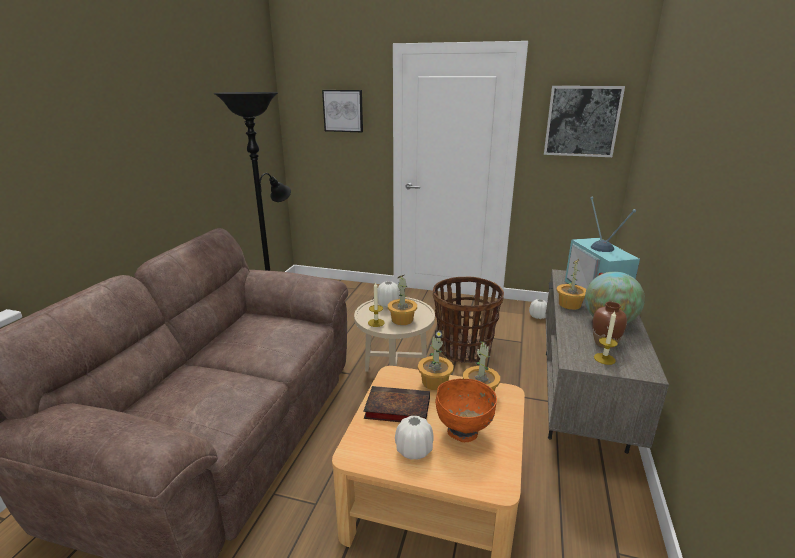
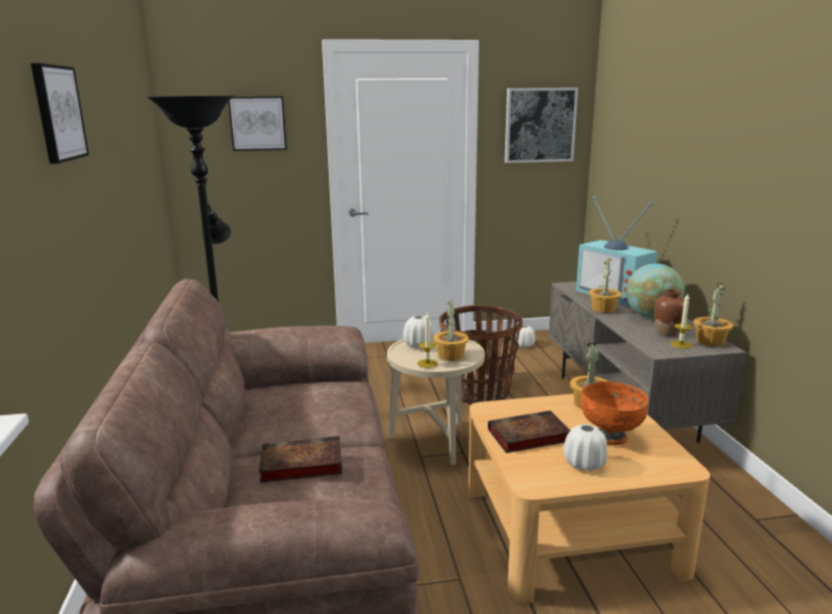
camera: 25 degrees left, 5 degrees down
(118, 107) = (58, 113): none -> picture
(206, 383) = (299, 464): none -> book
(434, 382) = (537, 405): potted plant -> potted plant (710, 341)

